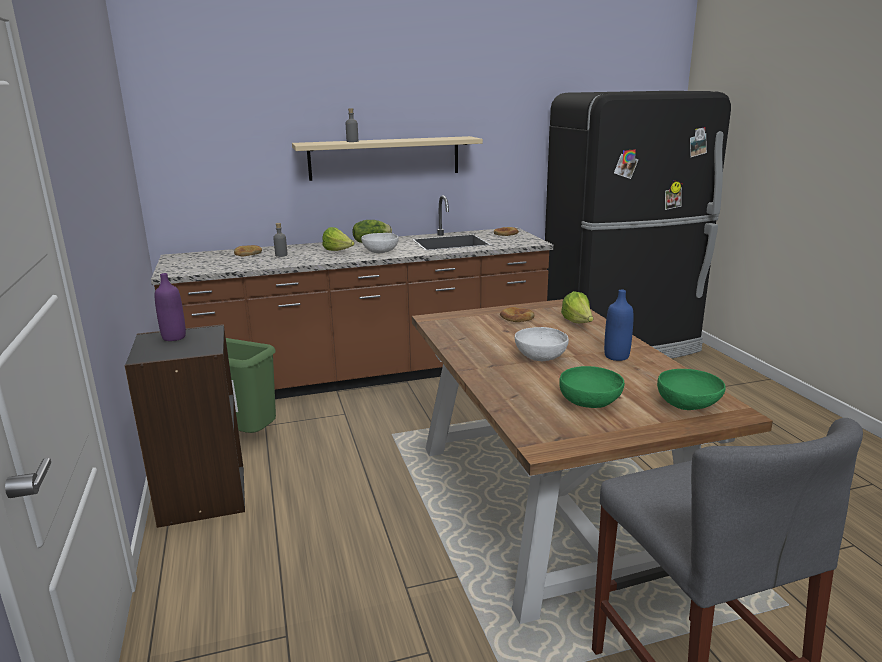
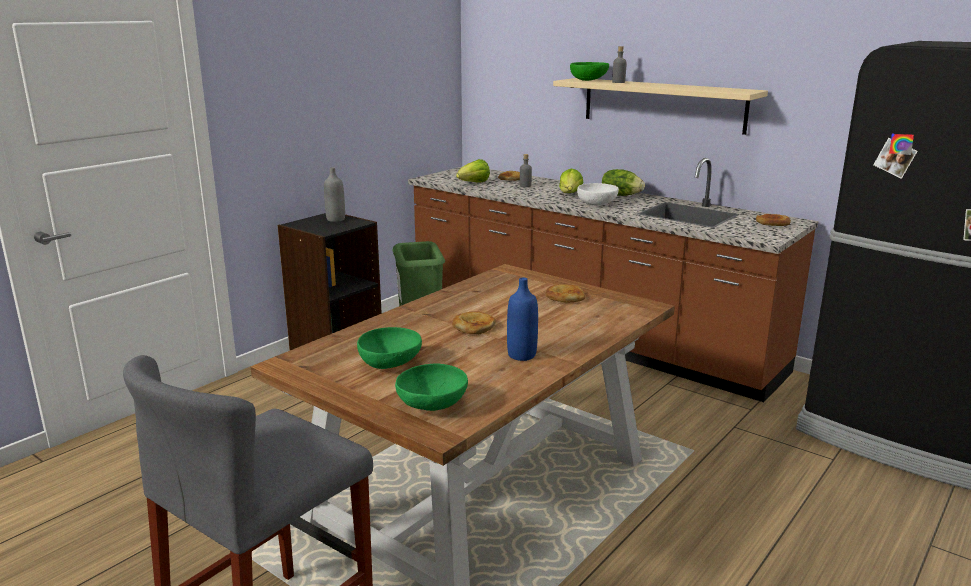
camera: 55 degrees right, 0 degrees up
(174, 337) = (335, 219): purple bottle -> grey bottle
(322, 143) = (589, 80): none -> green bowl
(540, 357) = (473, 326): white bowl -> bread
(578, 323) = (593, 323): lettuce -> lettuce (473, 183)

